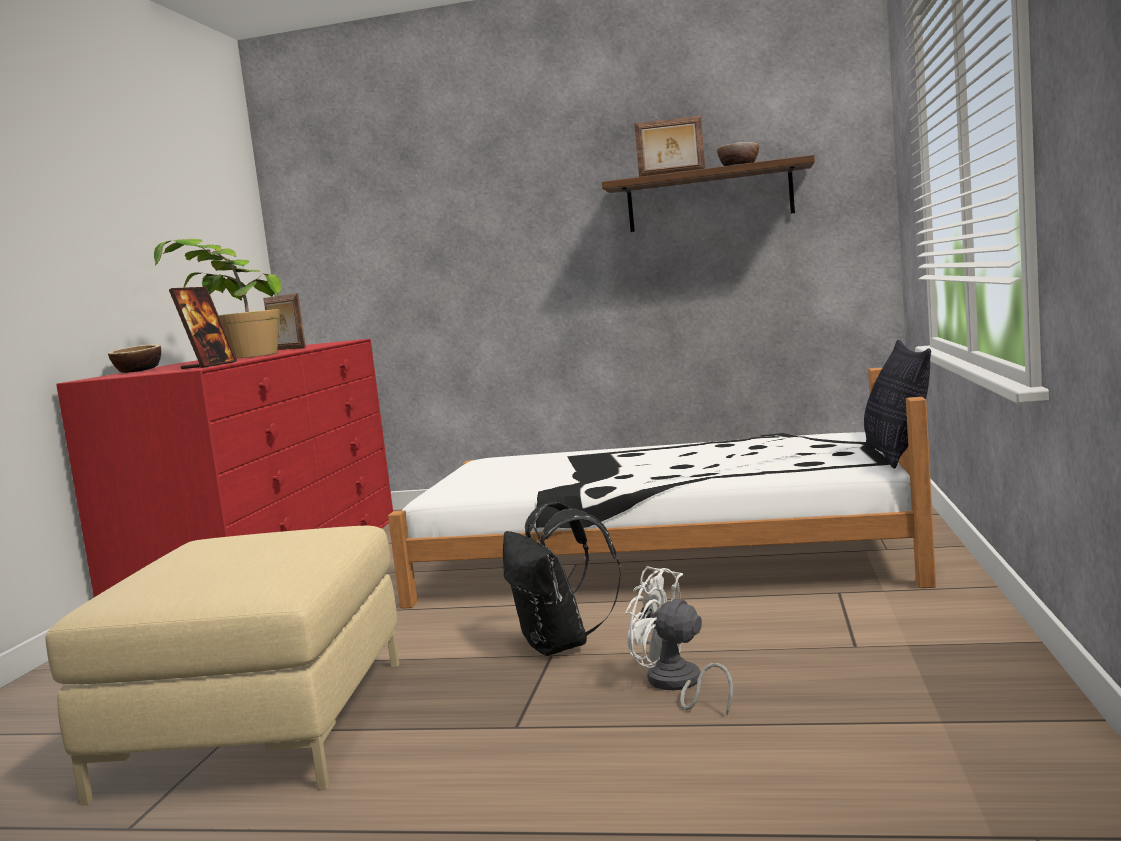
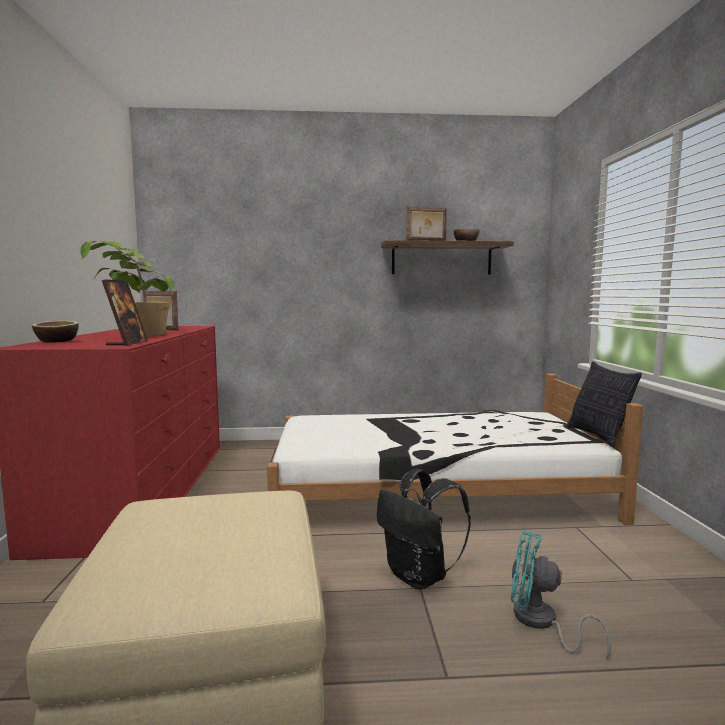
camera: 15 degrees left, 0 degrees up
(677, 685) = (540, 623): white fan -> turquoise fan

